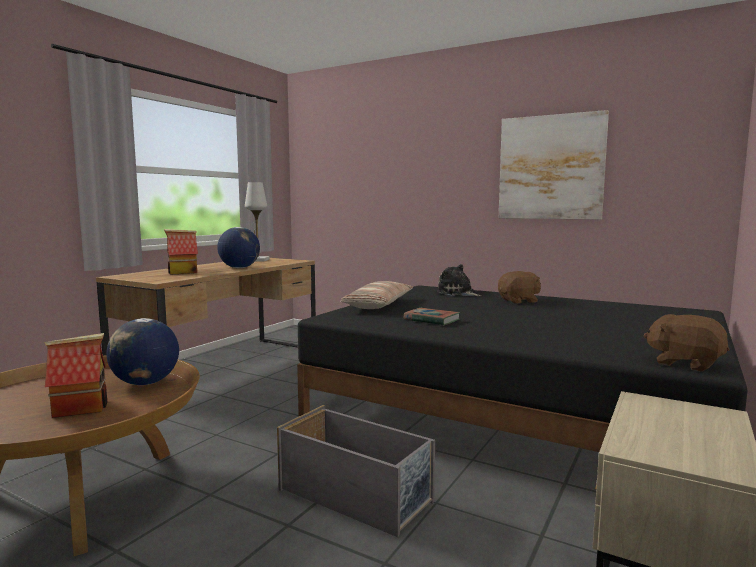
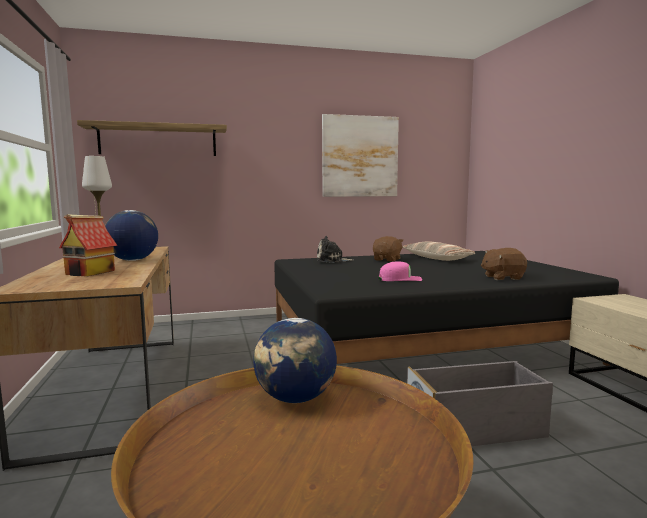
camera: 45 degrees left, 0 degrees up
(81, 407) = (327, 443): toy house -> none
(347, 162) = (158, 140): none -> shelf
(379, 305) = (321, 276): pillow -> pillow (436, 258)
(431, 320) = (399, 279): book -> pink cap
(685, 363) = (578, 275): brown plush toy -> brown plush toy (502, 277)

